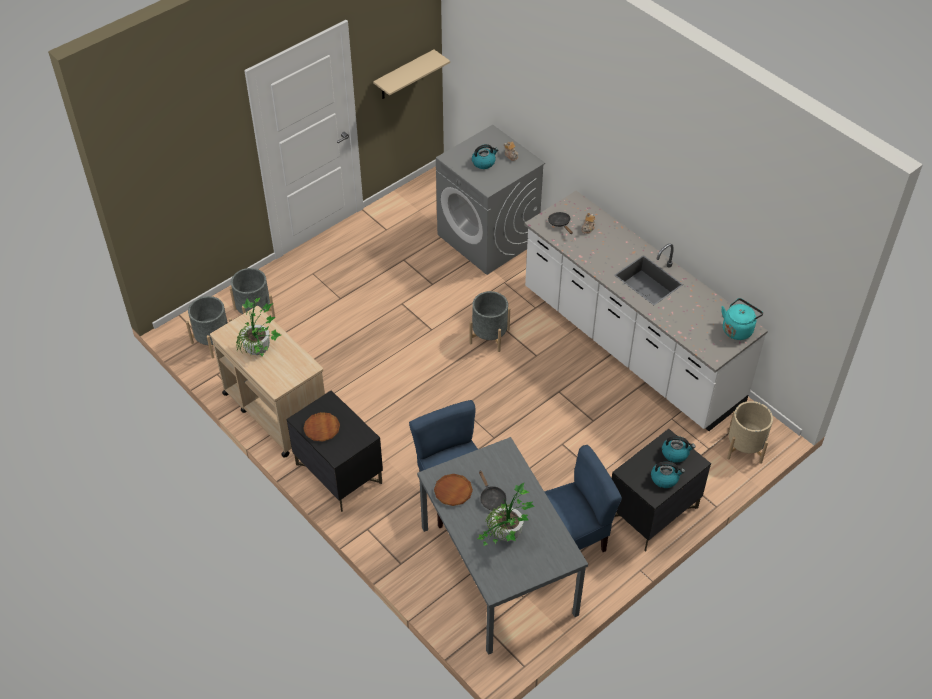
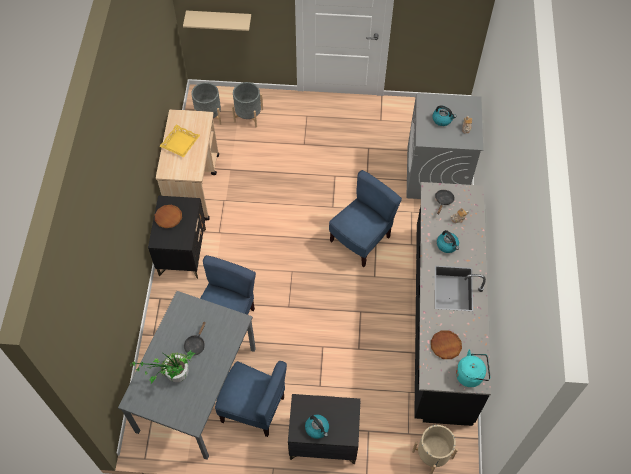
camera: 45 degrees right, 10 degrees up
(260, 353) = (180, 143): potted plant -> yellow tray
(404, 75) = (445, 20): beige shelf -> beige shelf (219, 20)
(453, 491) = (181, 320): brown plate -> brown plate (445, 345)
(489, 336) = (361, 240): grey planter -> blue chair
(630, 346) = (440, 321): white counter -> black counter
(675, 453) = (344, 418): kettle -> kettle (447, 245)

